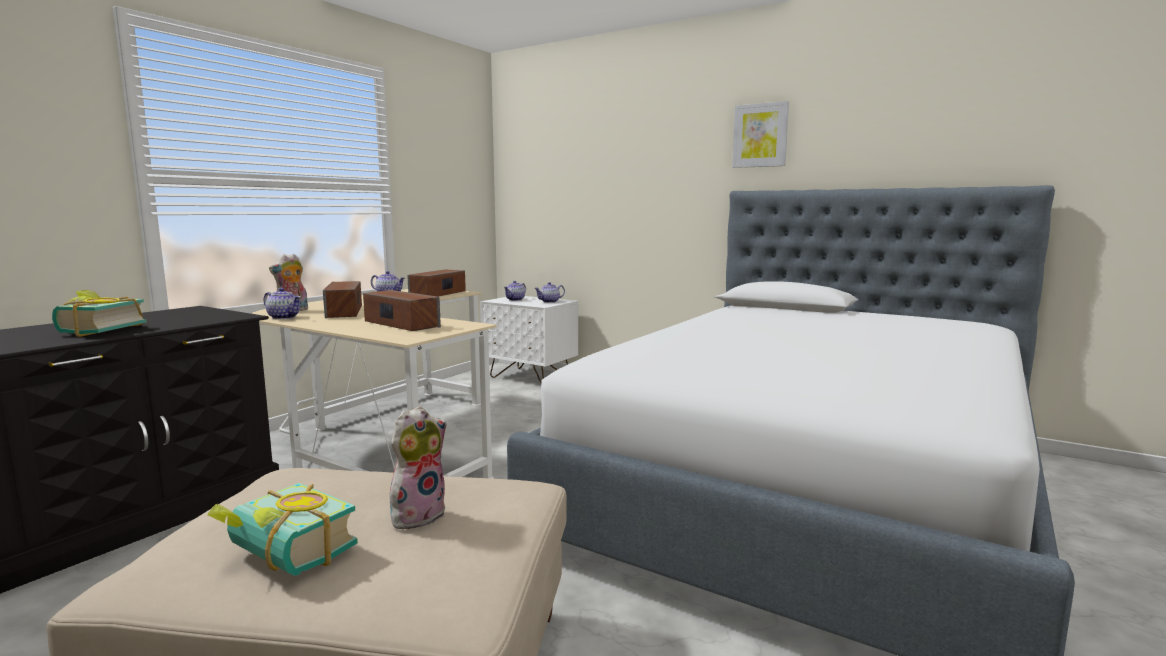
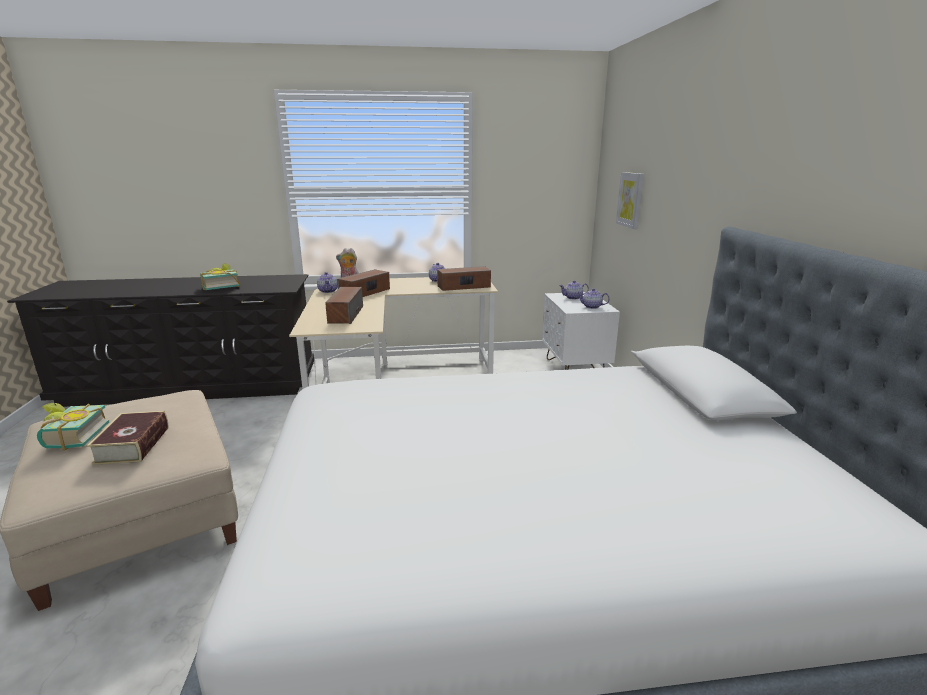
camera: 50 degrees right, 10 degrees up
(418, 515) = (133, 445): plush toy -> book
(760, 135) = (772, 155): picture -> picture (630, 200)

